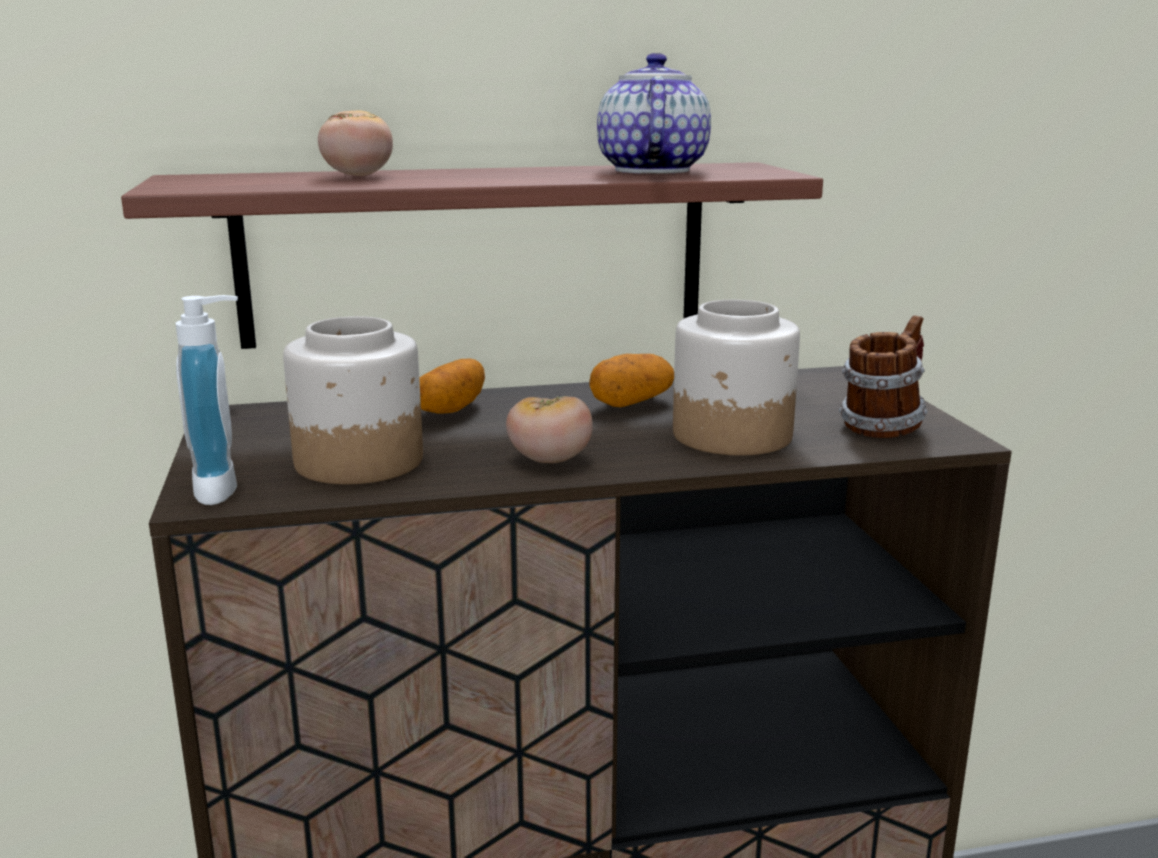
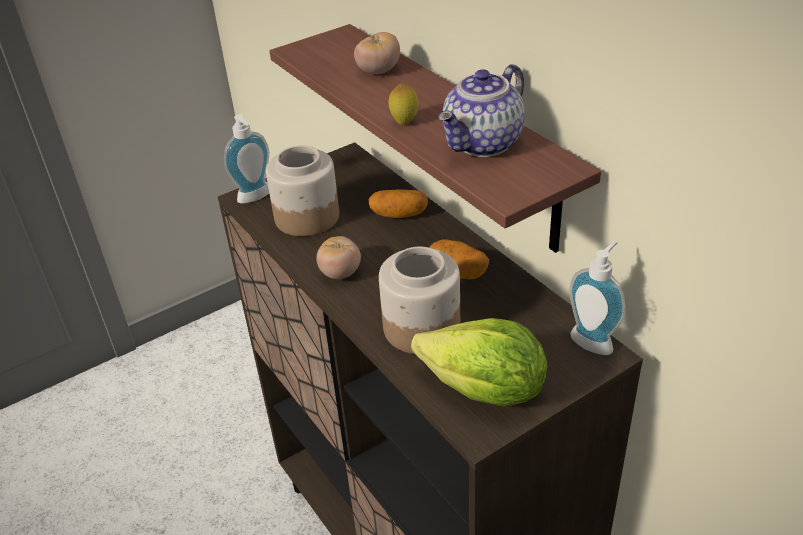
camera: 70 degrees right, 20 degrees up
(537, 179) = (404, 122): none -> lemon
(649, 170) = (484, 144): teapot -> teapot turned 150 degrees clockwise
(820, 373) = (594, 340): none -> soap dispenser
(882, 426) = (484, 391): mug -> lettuce

